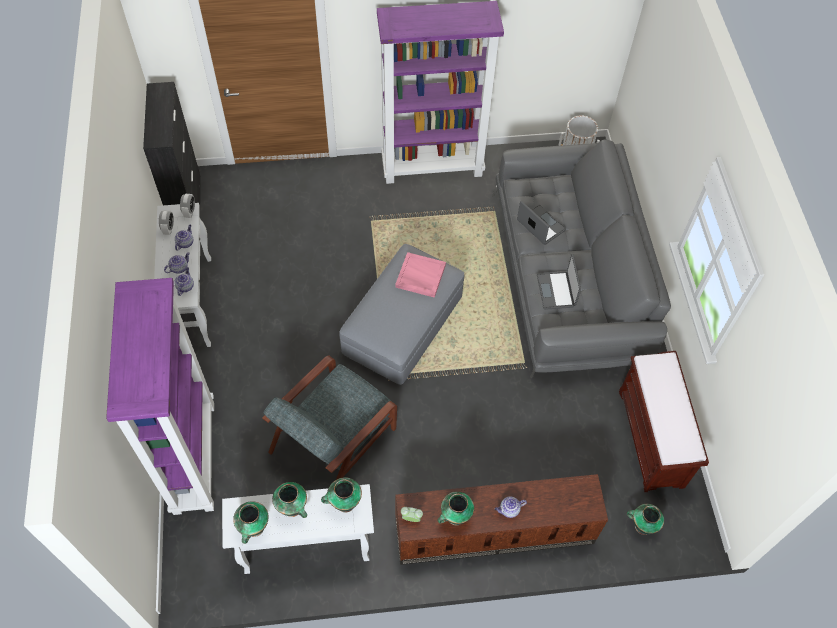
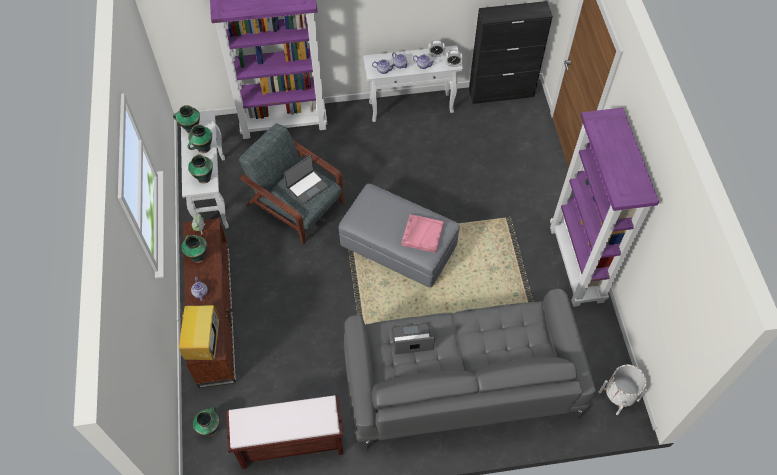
camera: 90 degrees right, 0 degrees up
(540, 226) = (485, 328): laptop -> laptop (307, 187)
(575, 501) = (203, 341): none -> television

